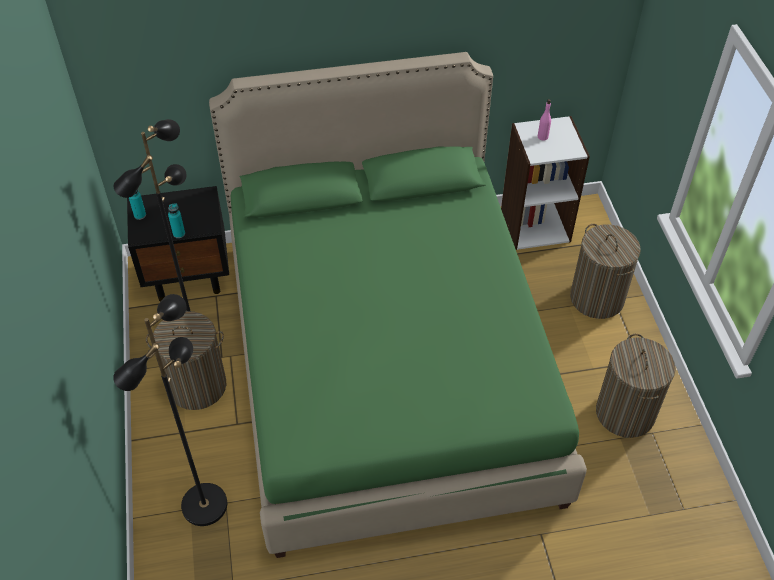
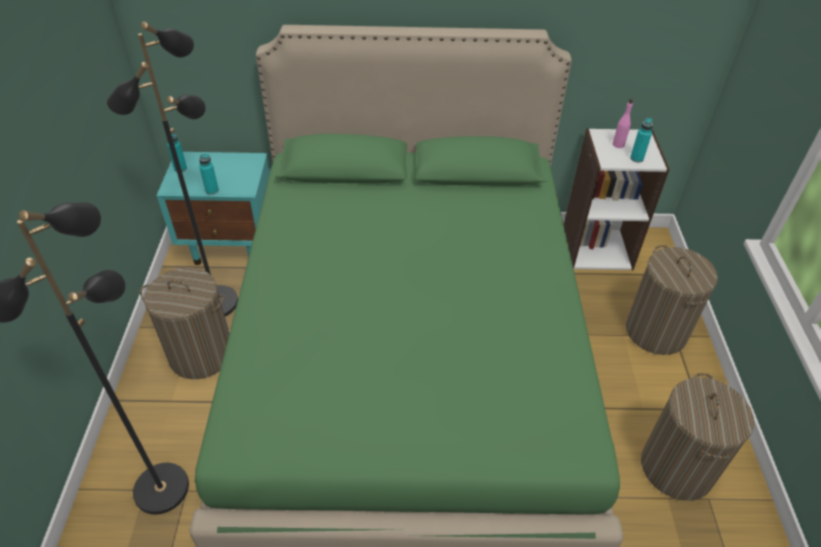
camera: 10 degrees right, 5 degrees down
(189, 275) = (232, 245): black nightstand -> turquoise nightstand
(560, 149) = (636, 158): none -> turquoise bottle

